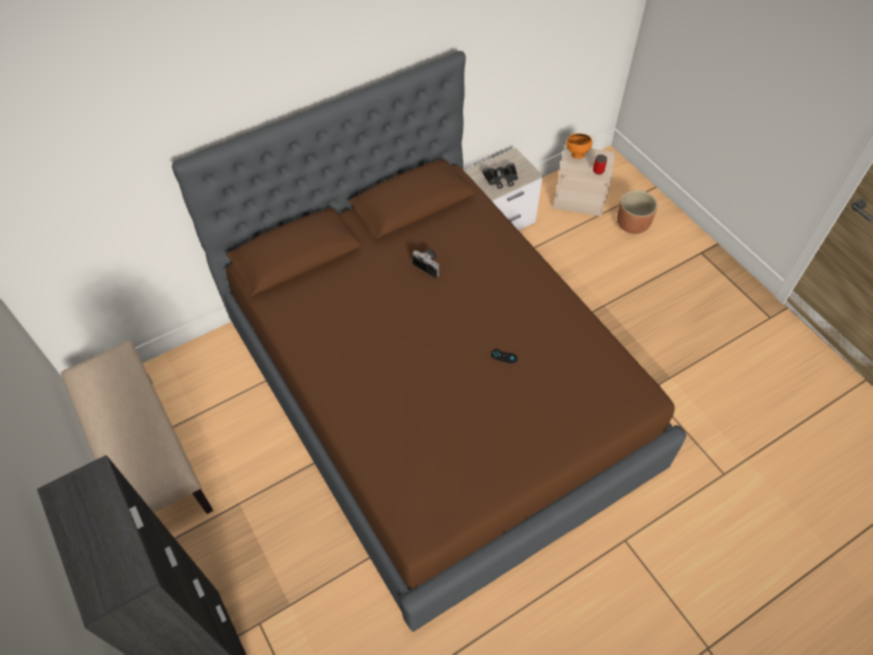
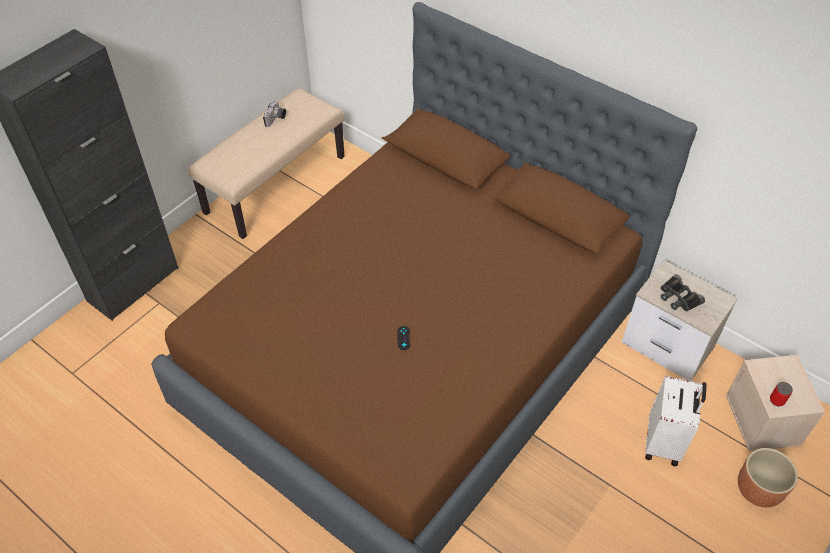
camera: 70 degrees right, 5 degrees down
(429, 265) = (486, 249): camera -> camera (276, 119)
(576, 155) = (787, 371): orange bowl -> none
(579, 259) = (664, 443): none -> white suitcase

